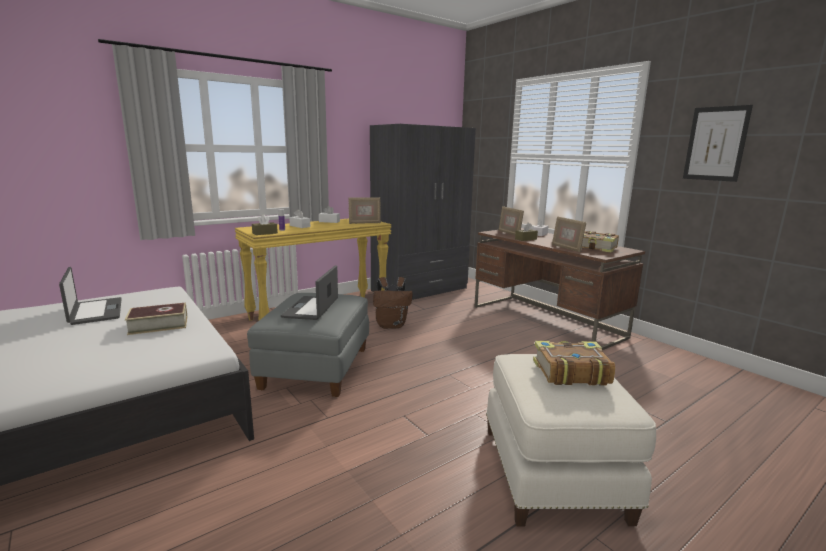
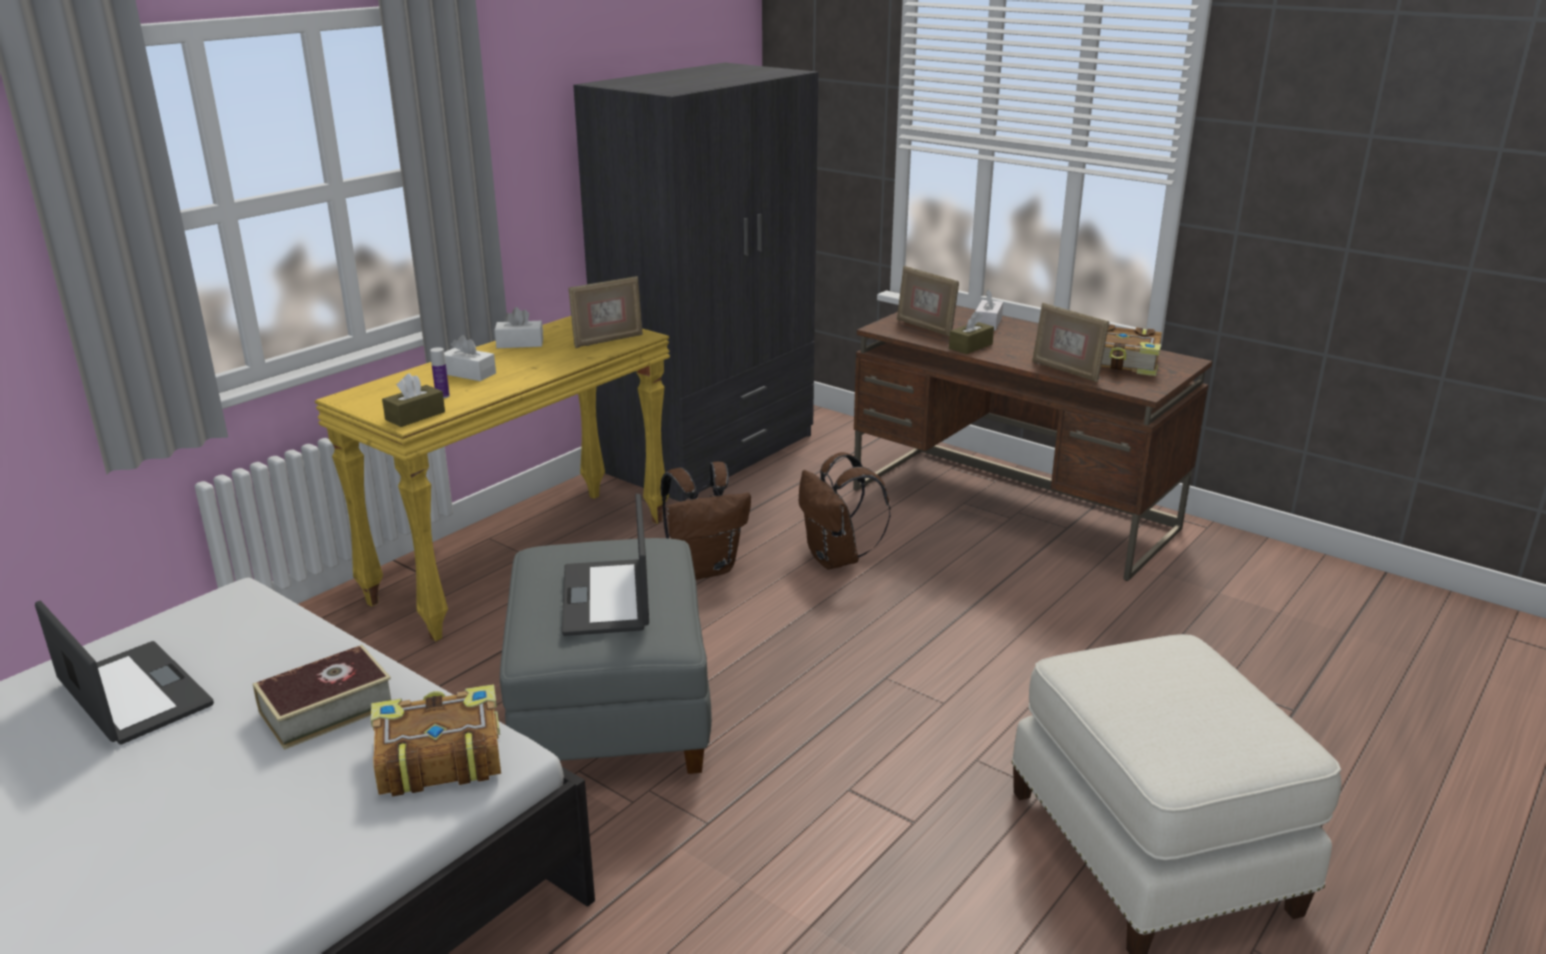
camera: 15 degrees left, 10 degrees up
(452, 329) = (836, 559): none -> brown backpack
(569, 372) = (1182, 687): book -> book (438, 757)
(715, 144) = (1346, 151): picture -> none

